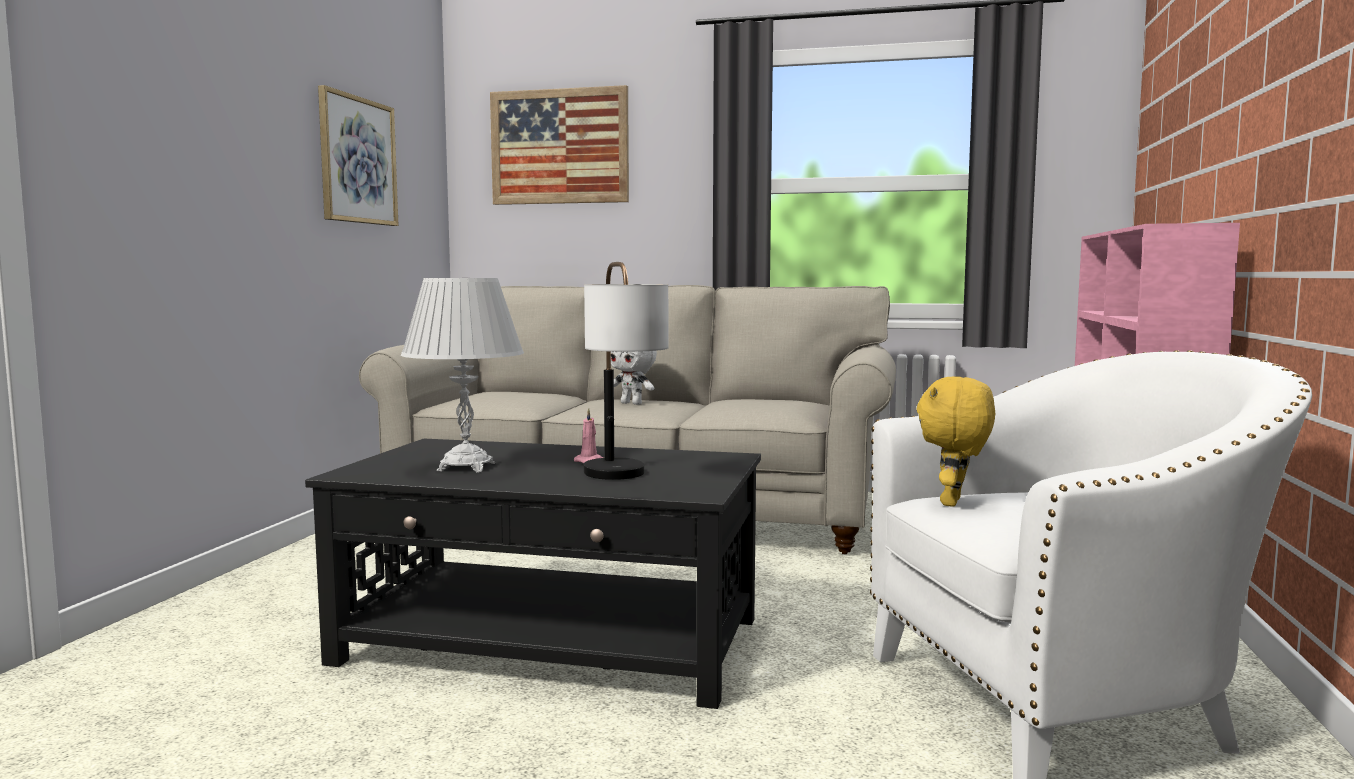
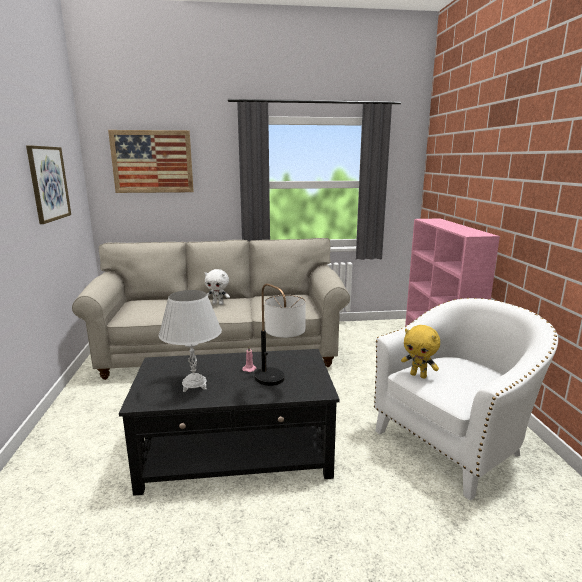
camera: 20 degrees left, 10 degrees up
(953, 503) = (418, 375): yellow plush toy -> yellow plush toy turned 60 degrees counterclockwise

